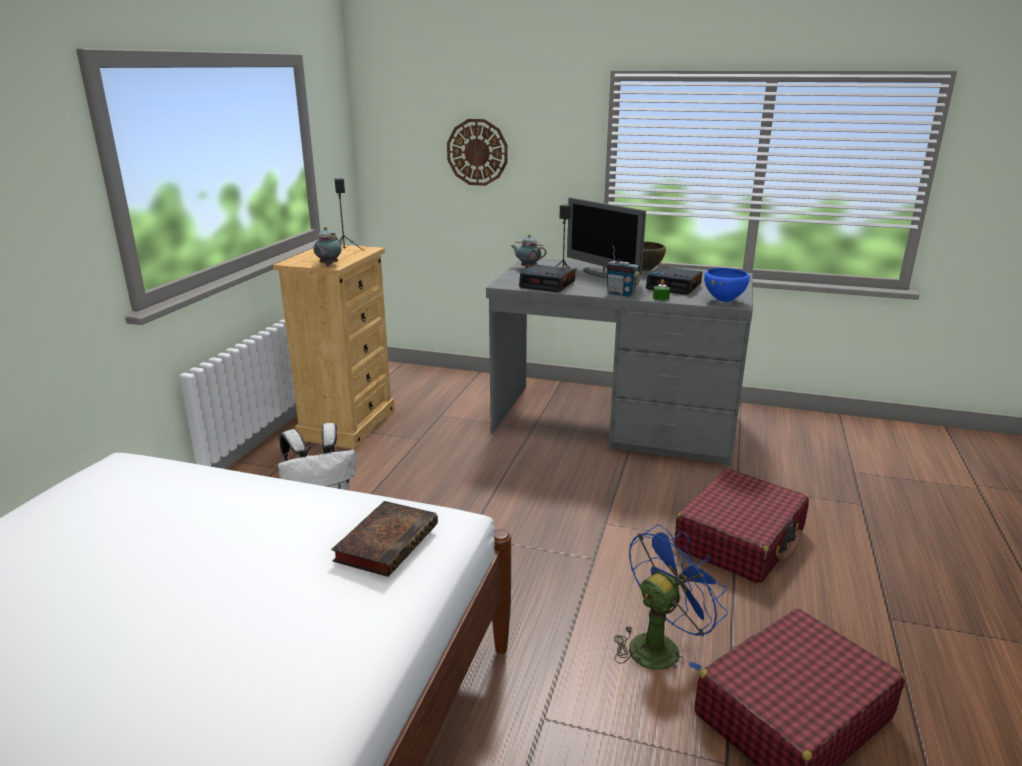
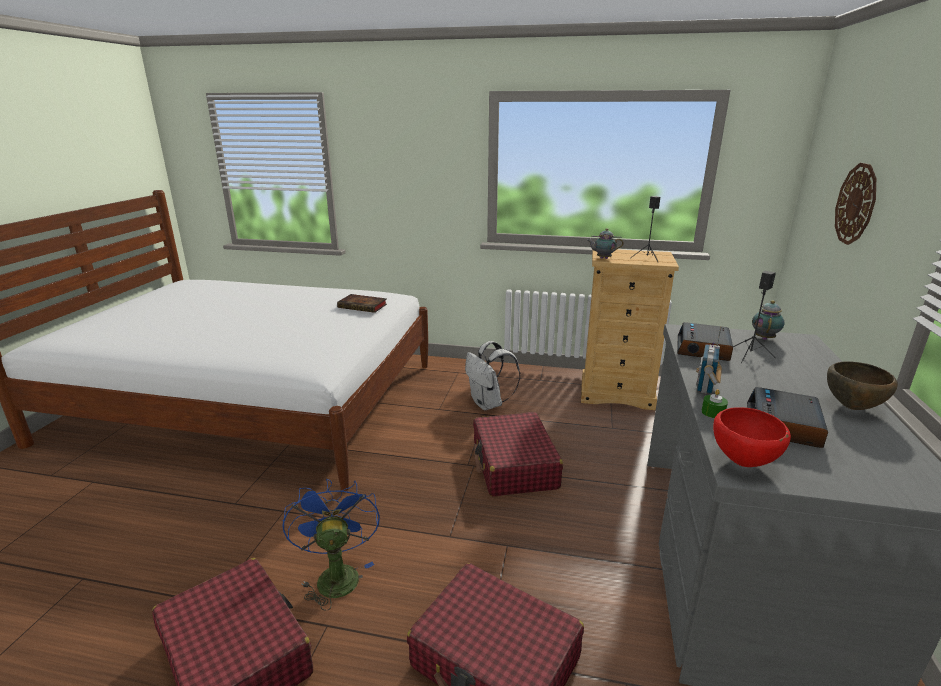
camera: 85 degrees right, 0 degrees up
(387, 541) = (290, 354): book -> book (364, 306)
(474, 507) = (514, 465): none -> red suitcase
(602, 274) = (791, 378): monitor -> none
(660, 645) = (336, 574): blue fan -> blue fan turned 150 degrees counterclockwise
(724, 301) = (744, 463): blue bowl -> red bowl

